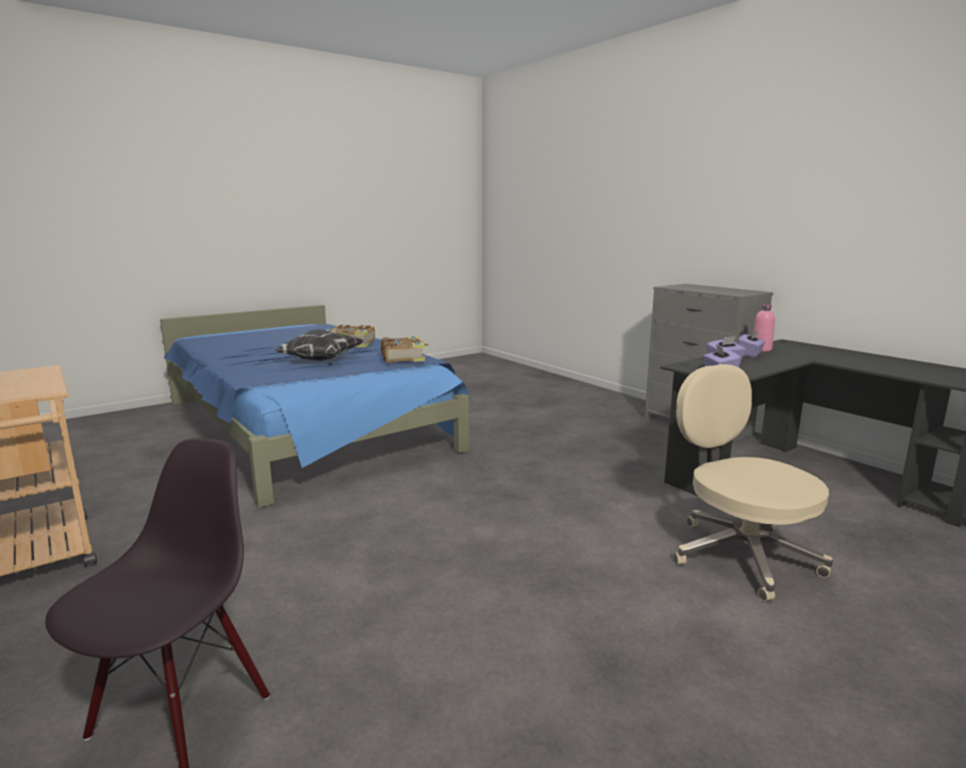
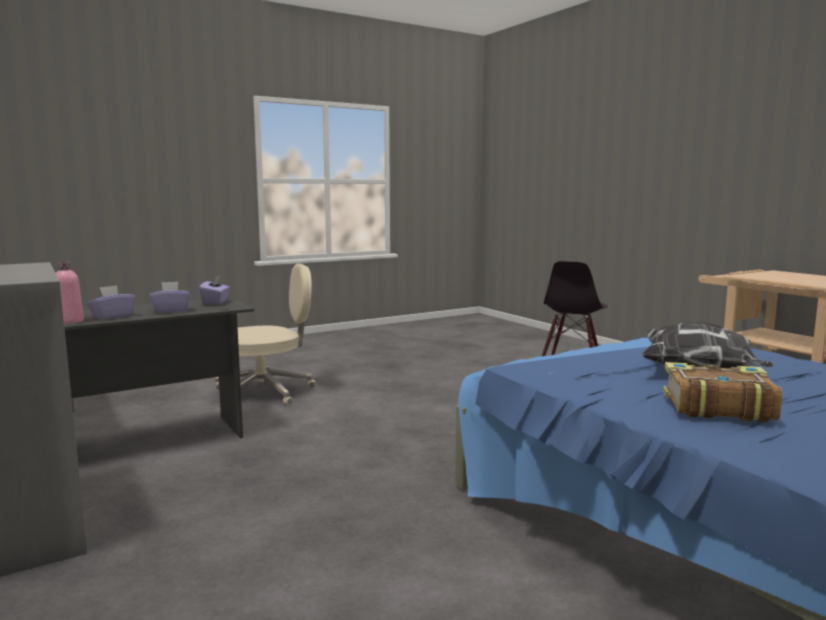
camera: 175 degrees left, 5 degrees down
(403, 357) = (563, 370): book -> none
(740, 555) = (266, 392): beige office chair -> beige office chair turned 90 degrees counterclockwise

